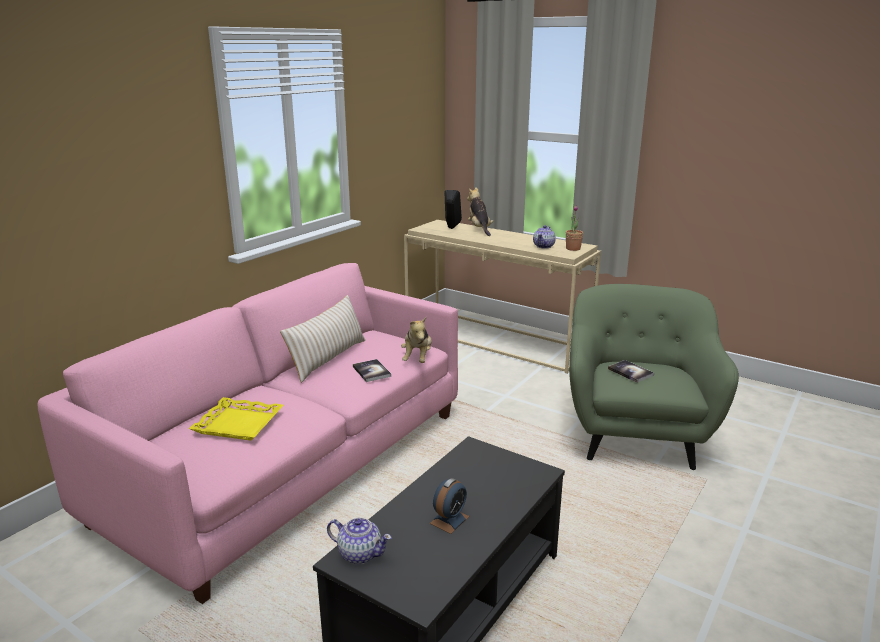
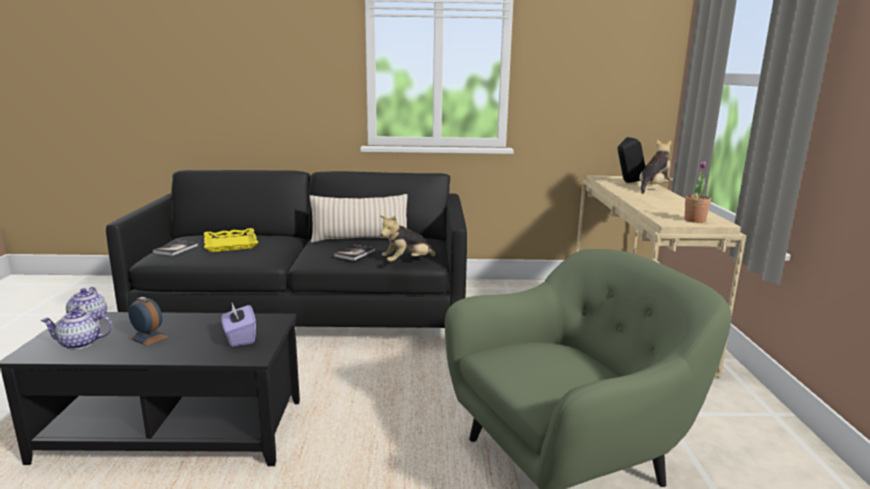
camera: 55 degrees right, 5 degrees down
(290, 464) = (310, 312): pink sofa -> black sofa
(449, 520) = (148, 337): alarm clock -> alarm clock turned 150 degrees counterclockwise
(497, 472) = (239, 338): none -> purple tissue box
(544, 246) = (668, 211): teapot -> teapot (80, 343)
(630, 372) = (538, 355): book -> book (175, 249)

